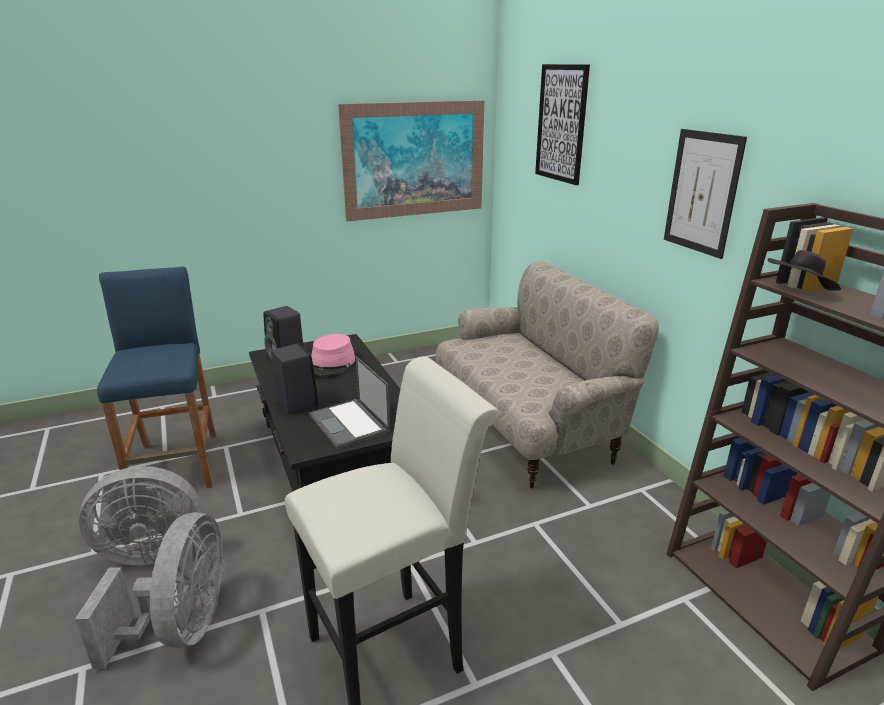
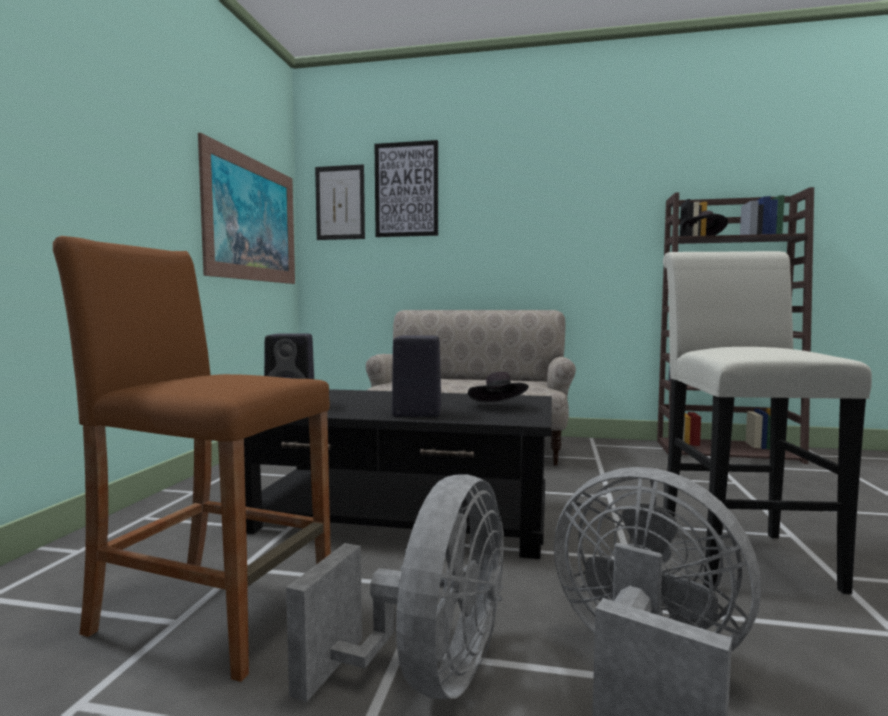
camera: 55 degrees left, 20 degrees down
(176, 465) = (214, 614): blue stool -> brown stool
(331, 364) = (349, 398): pink hat -> none
(350, 424) = (498, 407): laptop -> black hat
(702, 192) = (576, 214): picture -> picture (340, 203)

